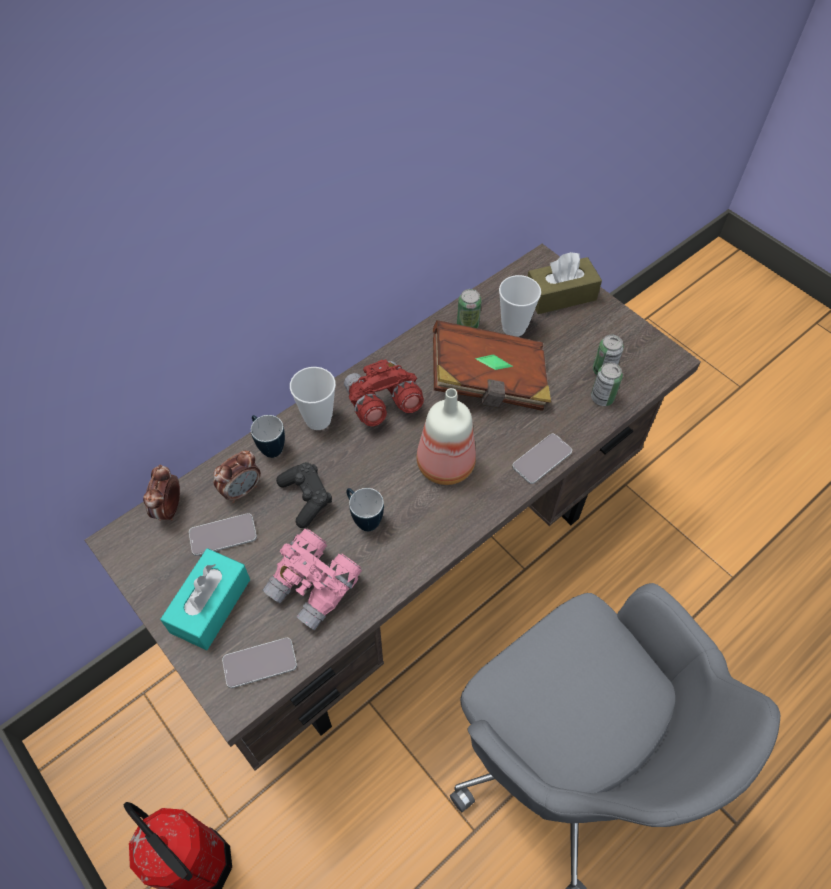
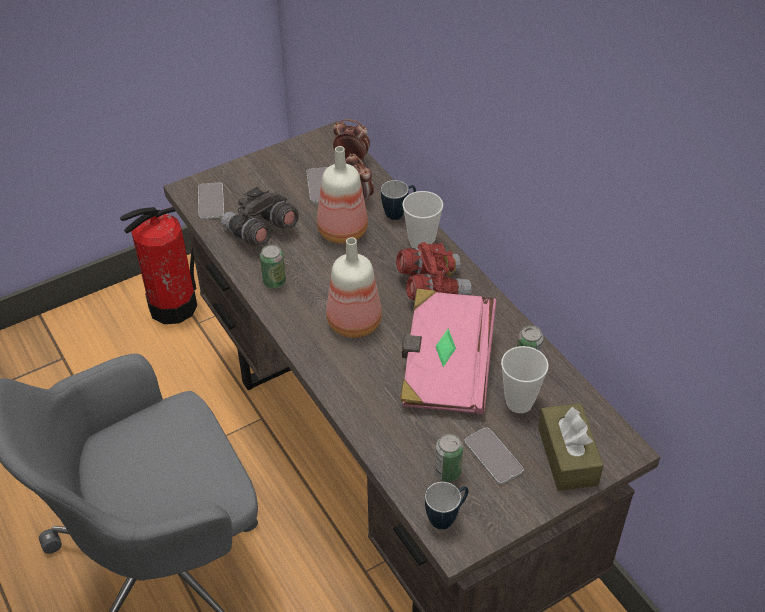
camera: 100 degrees right, 10 degrees down
(210, 605) = (264, 179): turquoise tissue box -> none
(306, 498) = (341, 232): black game controller -> bottle
(314, 587) = (260, 232): pink binoculars -> grey binoculars
(363, 518) = (313, 264): mug -> mug (447, 517)
(488, 383) = (445, 368): brown book -> pink book
(542, 459) = (343, 394): phone -> phone (493, 456)
(602, 398) = (409, 461): can -> can (274, 282)

